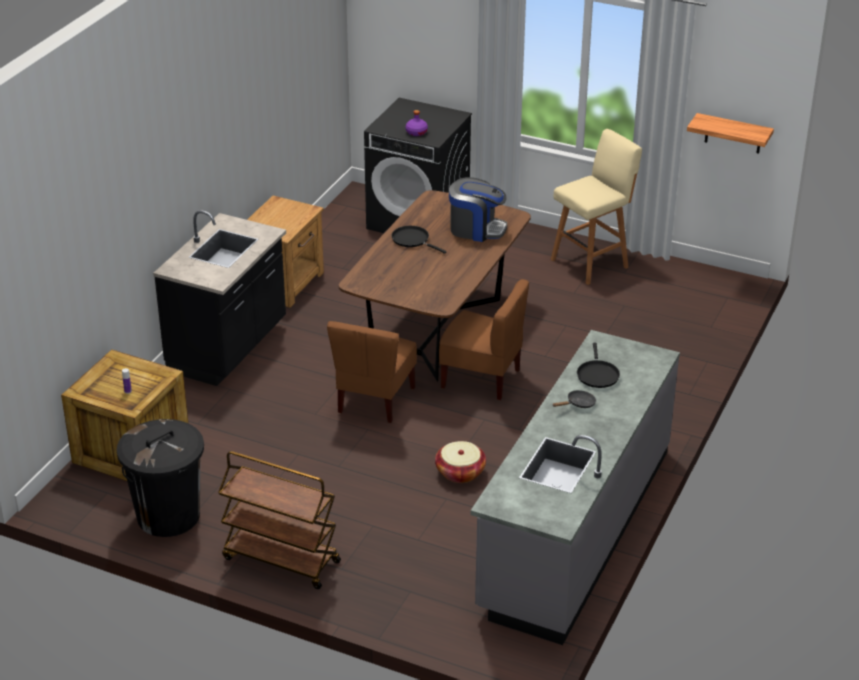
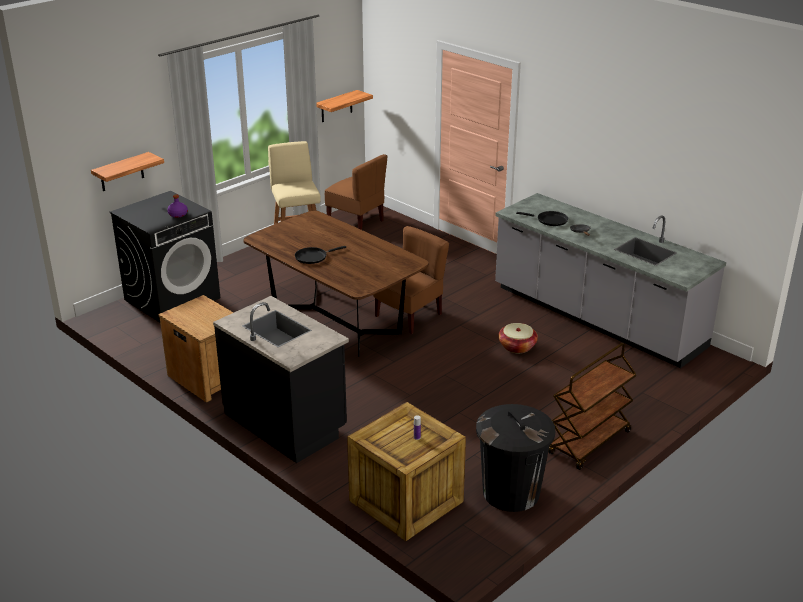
camera: 70 degrees left, 5 degrees down
(374, 400) = (409, 365): brown chair -> brown chair (356, 222)
(421, 65) = (121, 172): none -> shelf
(476, 229) = (318, 231): coffee machine -> none

